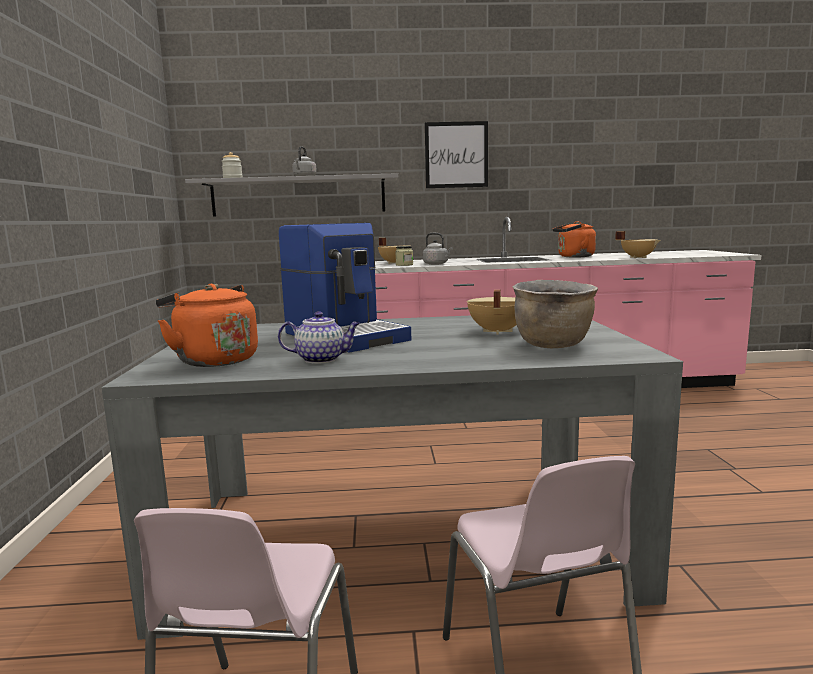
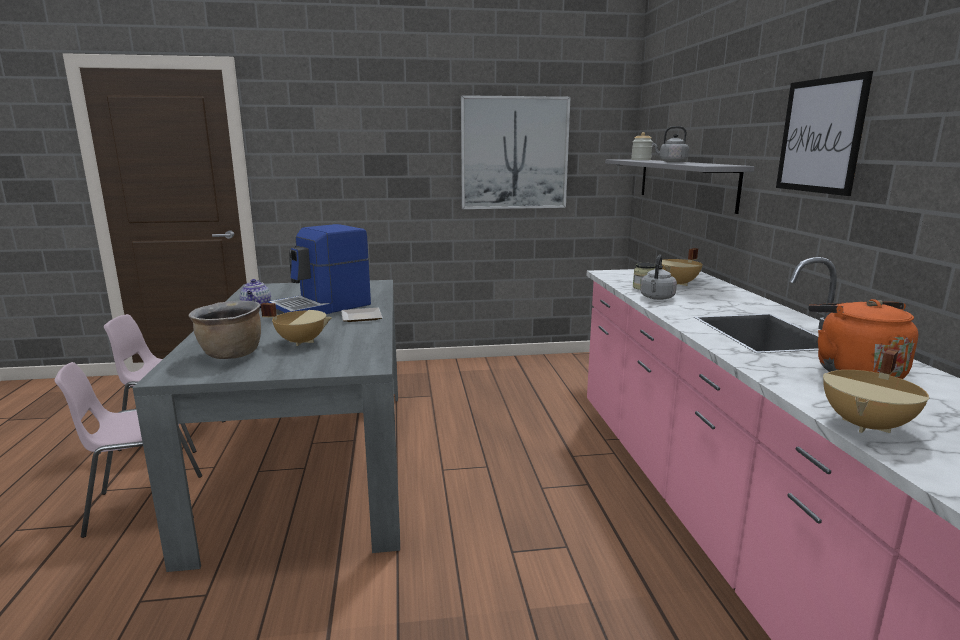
camera: 85 degrees right, 5 degrees up
(121, 164) = (514, 153): none -> picture
(214, 360) = (278, 291): orange kettle -> none
(402, 323) = (363, 317): none -> plate

